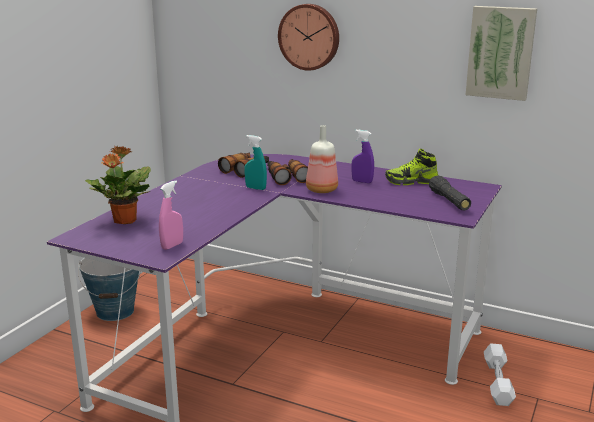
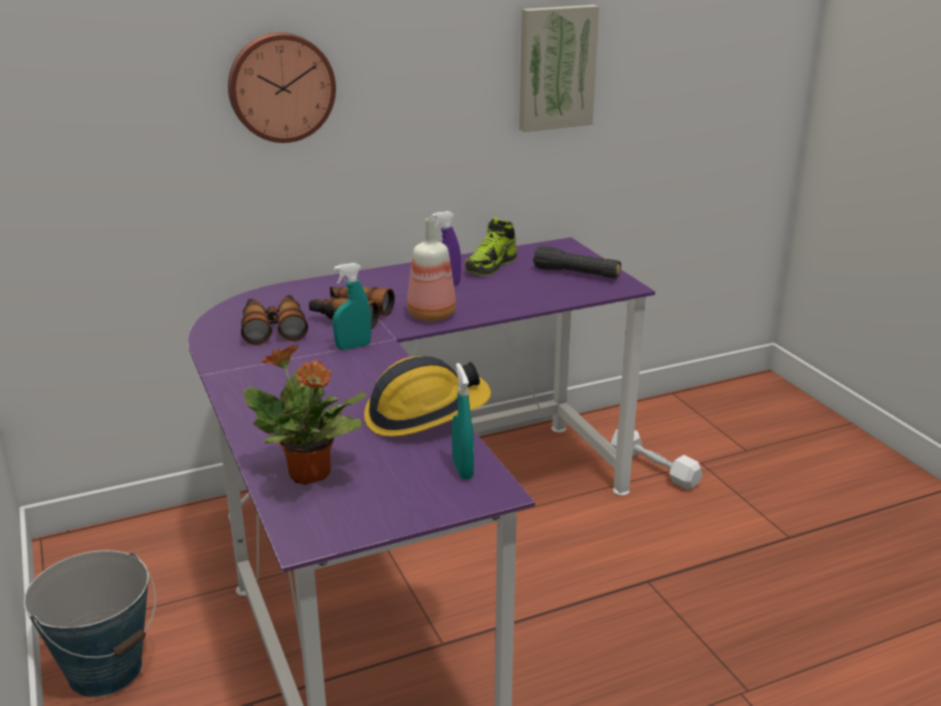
camera: 50 degrees left, 5 degrees up
(172, 246) = (462, 469): pink spray bottle -> turquoise spray bottle
(213, 222) = (425, 414): none -> hard hat

